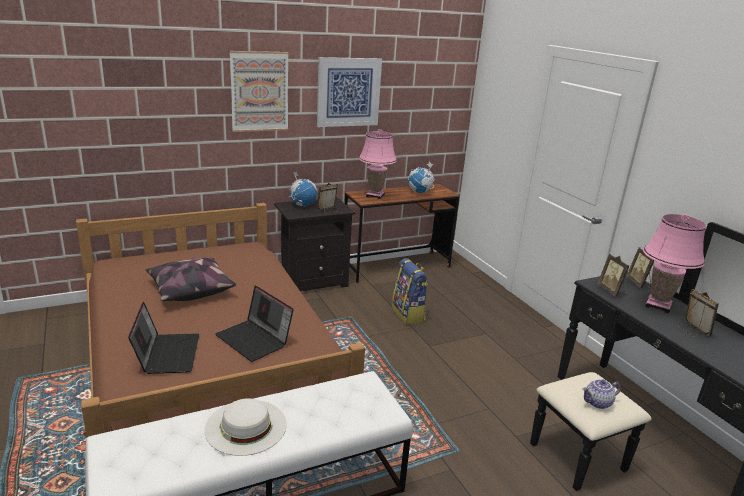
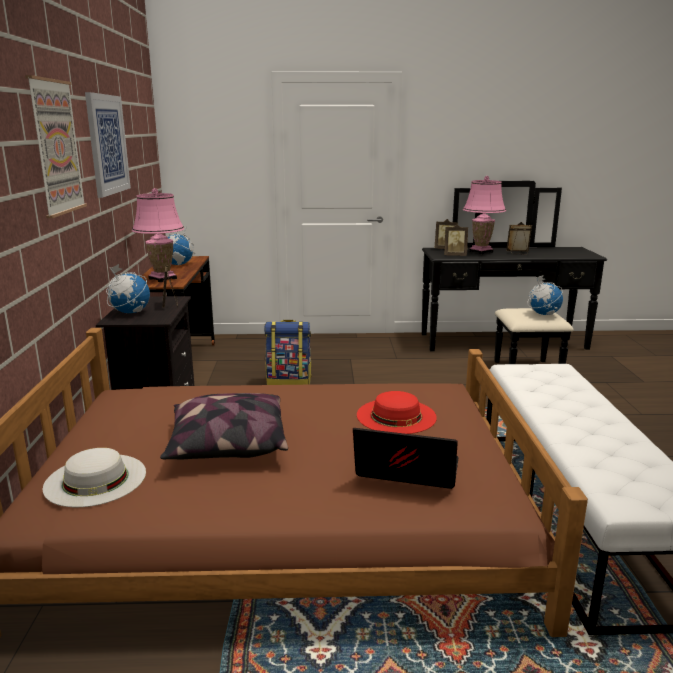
camera: 65 degrees left, 5 degrees down
(246, 426) = (586, 426): white hat -> white hat (95, 479)
(255, 340) = (396, 416): laptop -> red hat
(598, 403) = (543, 314): teapot -> globe

